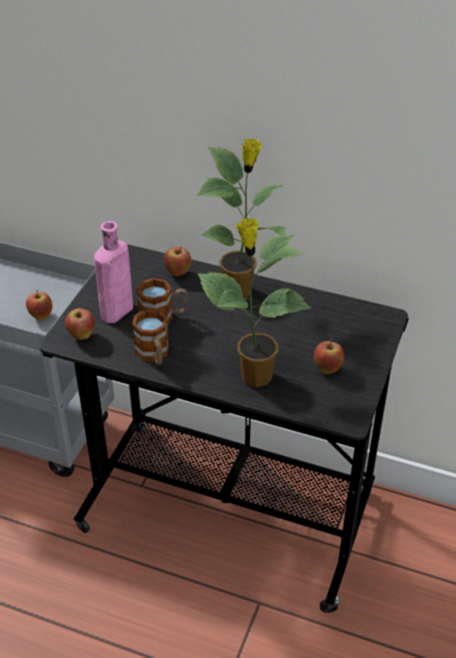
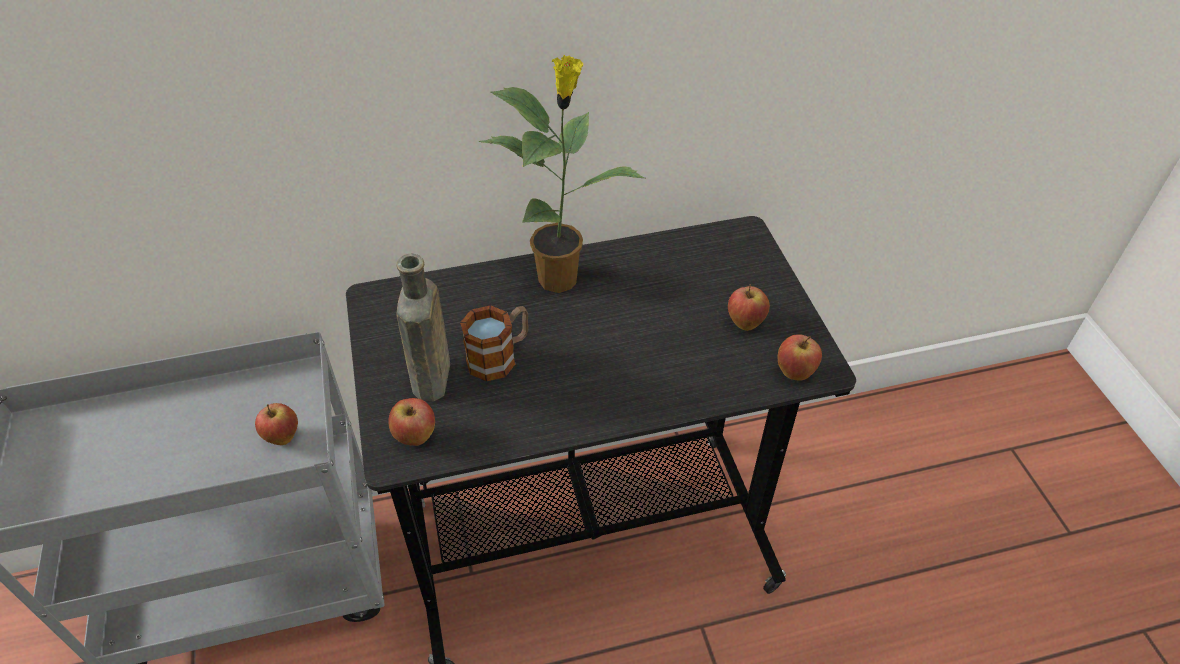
camera: 35 degrees left, 5 degrees up
(115, 313) = (432, 382): pink bottle -> brown bottle
(154, 355) = (534, 412): mug -> none
(178, 273) = (464, 290): apple -> apple (795, 373)
(254, 376) = (677, 375): potted plant -> none

